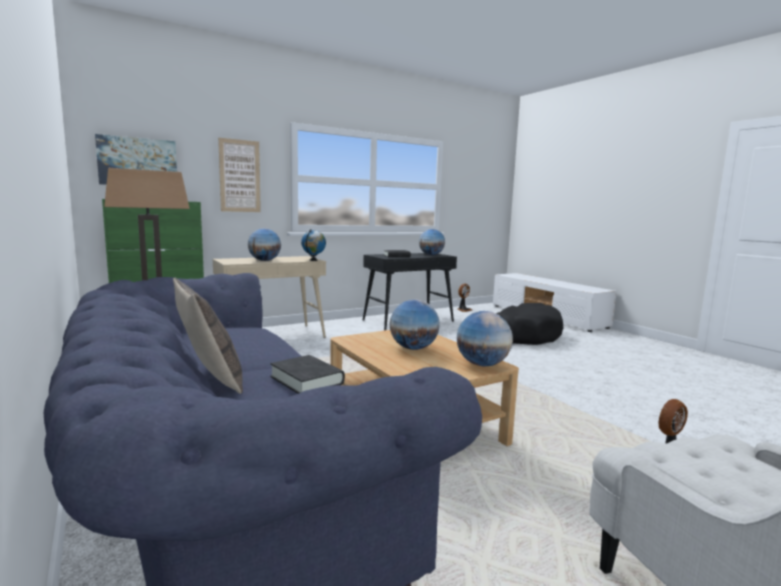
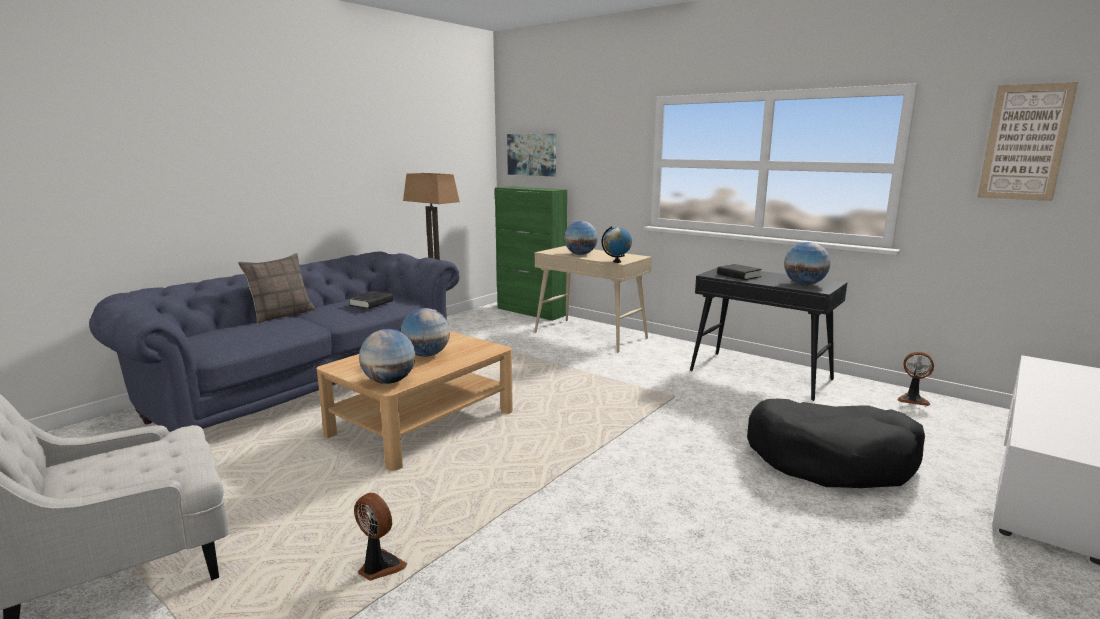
camera: 70 degrees right, 5 degrees up
(240, 176) = (604, 163): picture -> picture (1025, 142)
(306, 380) = (274, 329): black book -> black book (371, 303)

